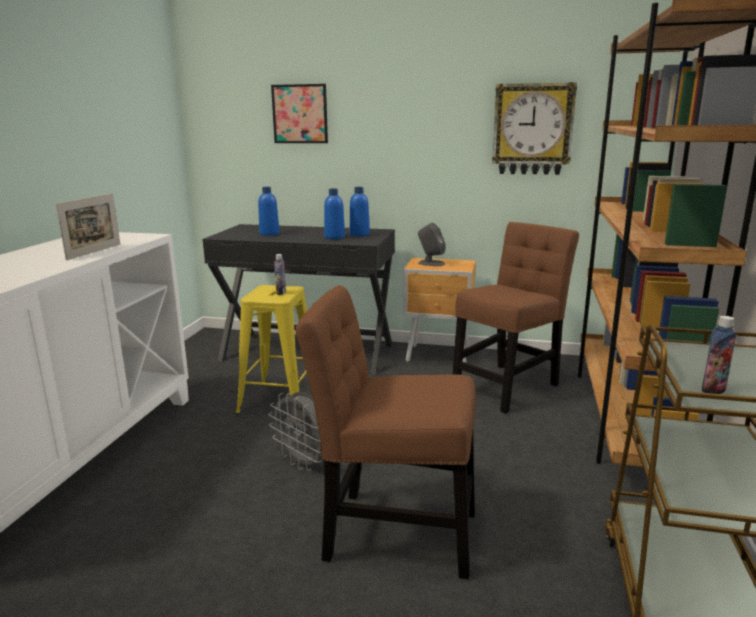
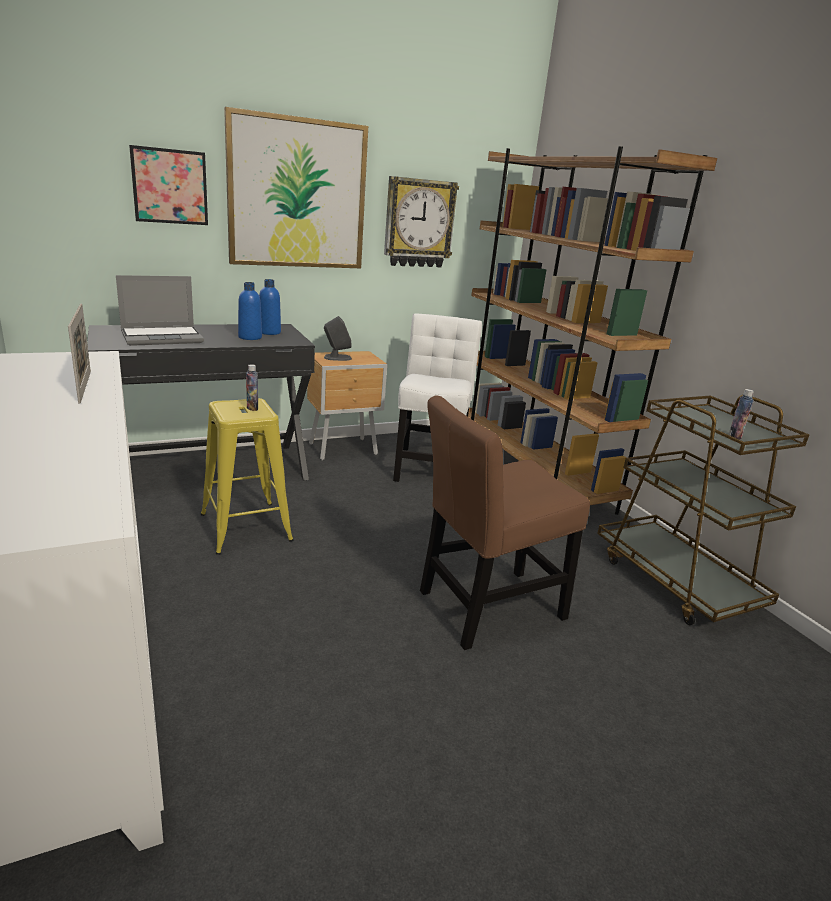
camera: 40 degrees left, 5 degrees up
(269, 234) = (163, 337): blue bottle -> laptop
(305, 463) = (349, 578): grey fan -> none
(404, 111) = (297, 194): none -> picture
(508, 386) = (429, 465): brown chair -> white chair

